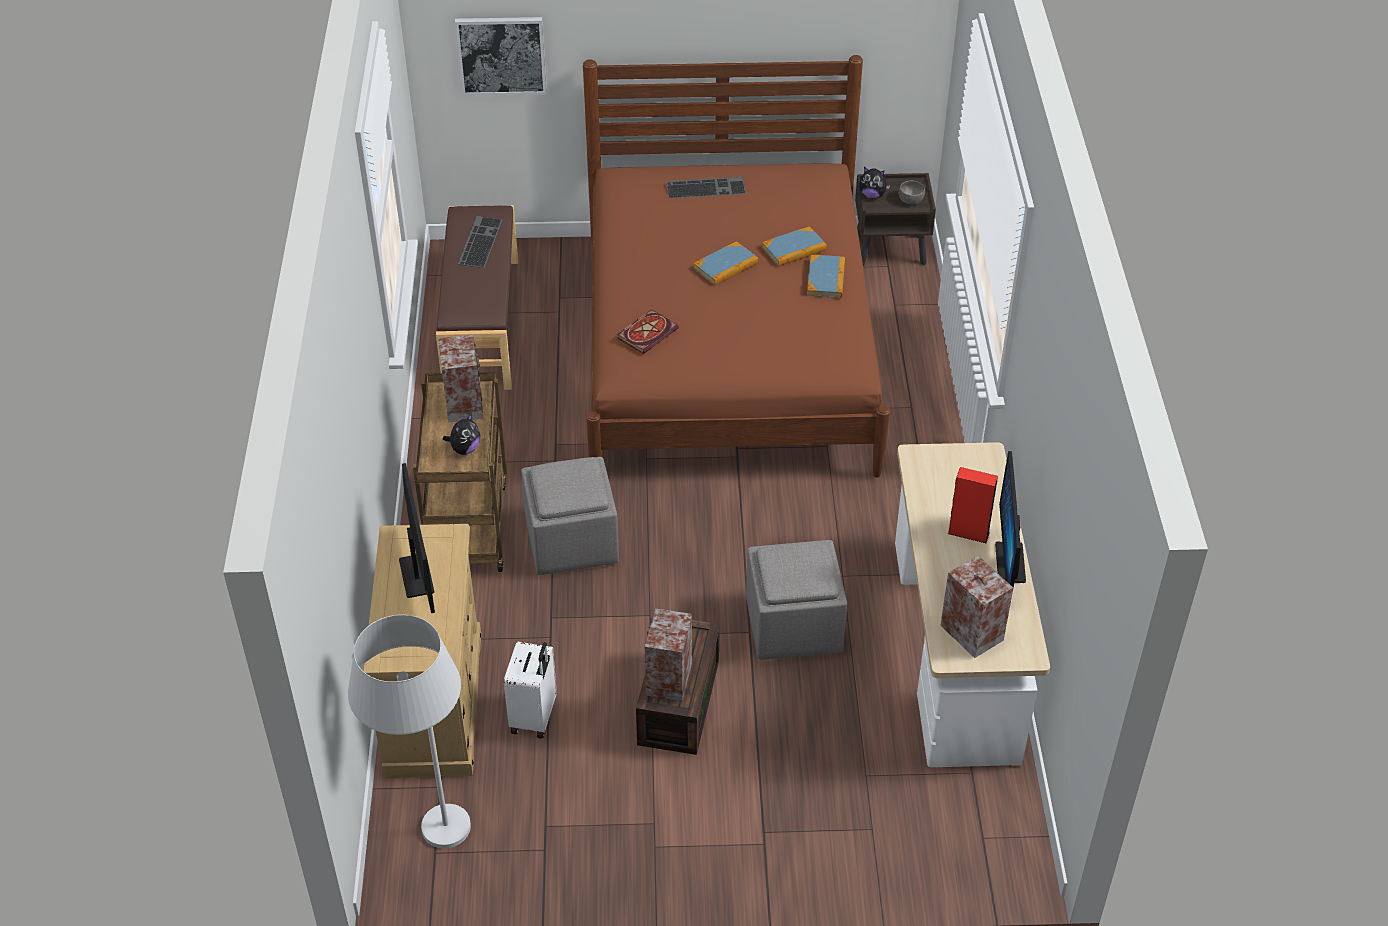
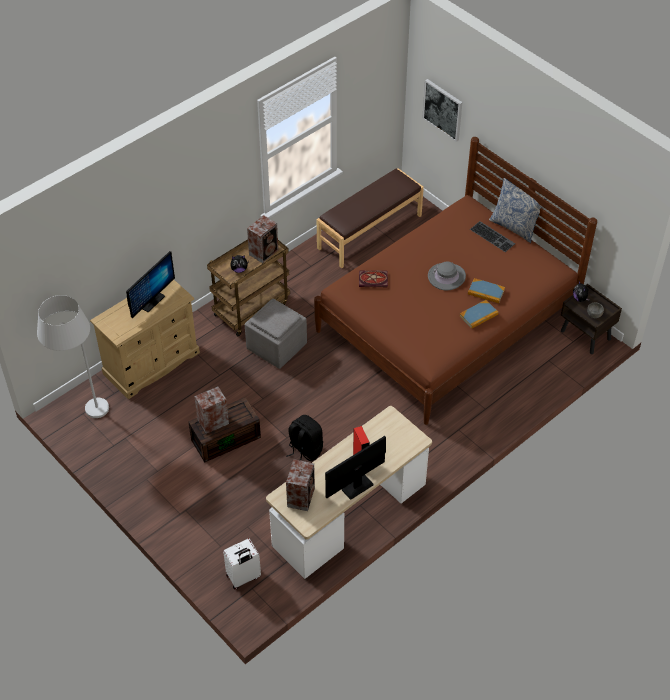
camera: 50 degrees right, 5 degrees up
(479, 241) = (385, 192): keyboard -> none
(535, 717) = (174, 398): white suitcase -> white suitcase (243, 577)
(711, 162) = (514, 227): none -> pillow
(726, 266) = (446, 277): book -> grey hat
(792, 626) = (304, 450): grey ottoman -> black backpack

